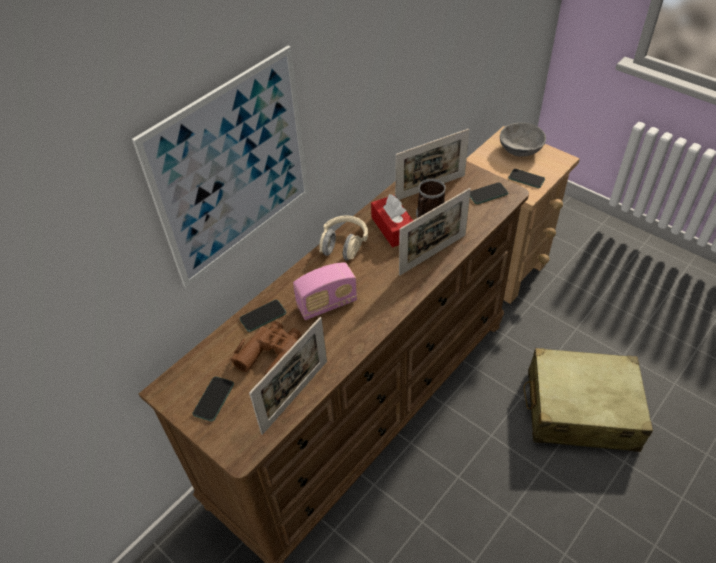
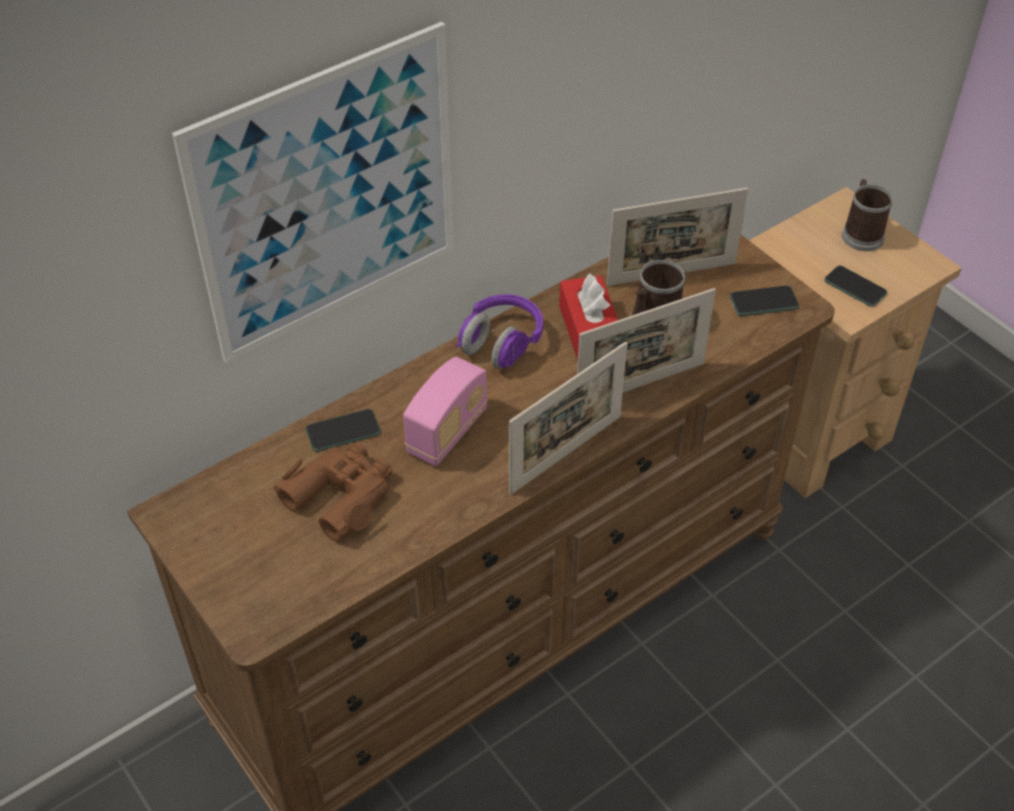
camera: 10 degrees right, 0 degrees up
(214, 399) = (235, 542): phone -> none
(295, 396) = (358, 563): picture frame -> picture frame (566, 454)
(327, 304) = (447, 432): radio -> radio turned 45 degrees counterclockwise
(344, 245) = (501, 343): beige headphones -> purple headphones
(520, 149) = (861, 233): grey bowl -> mug
(580, 410) = (873, 702): beige suitcase -> none

